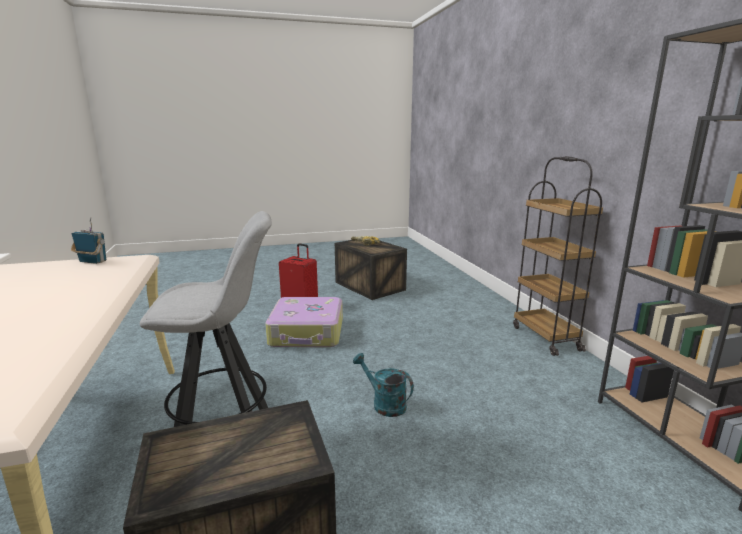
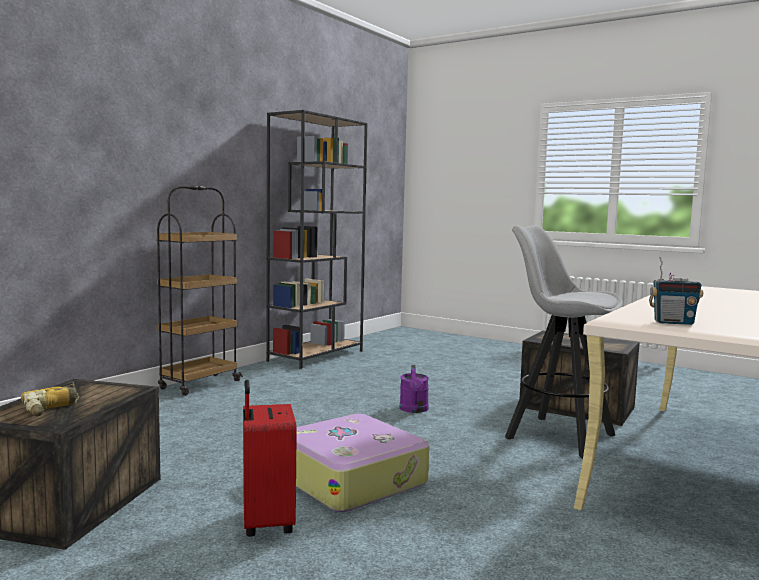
camera: 130 degrees left, 10 degrees down
(92, 261) = (673, 323): radio -> radio turned 60 degrees counterclockwise
(384, 404) = (414, 410): turquoise watering can -> purple watering can

